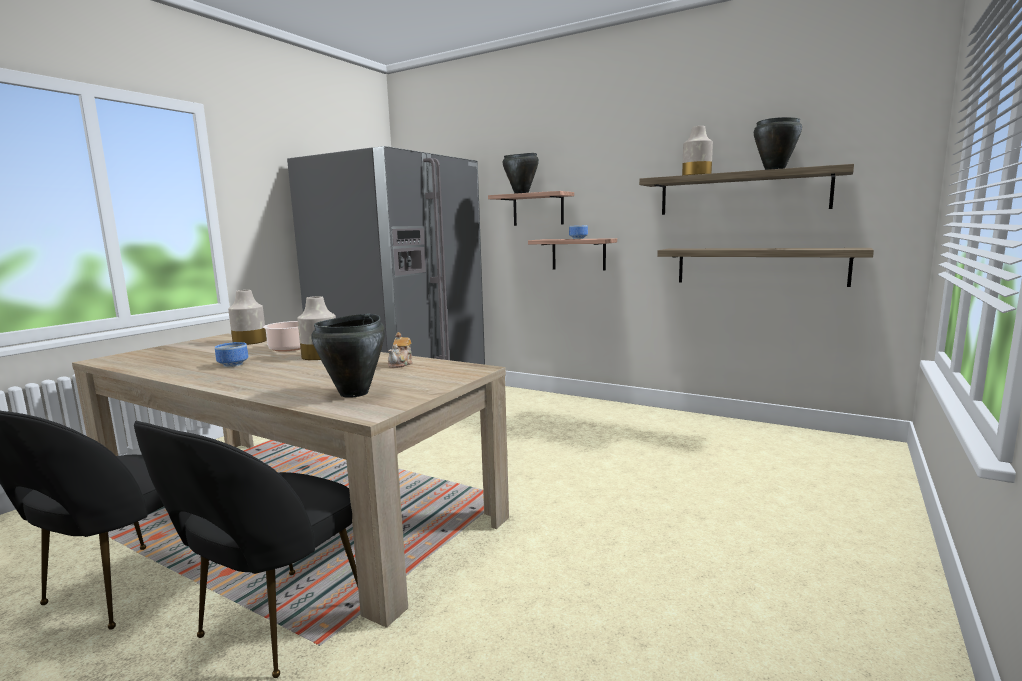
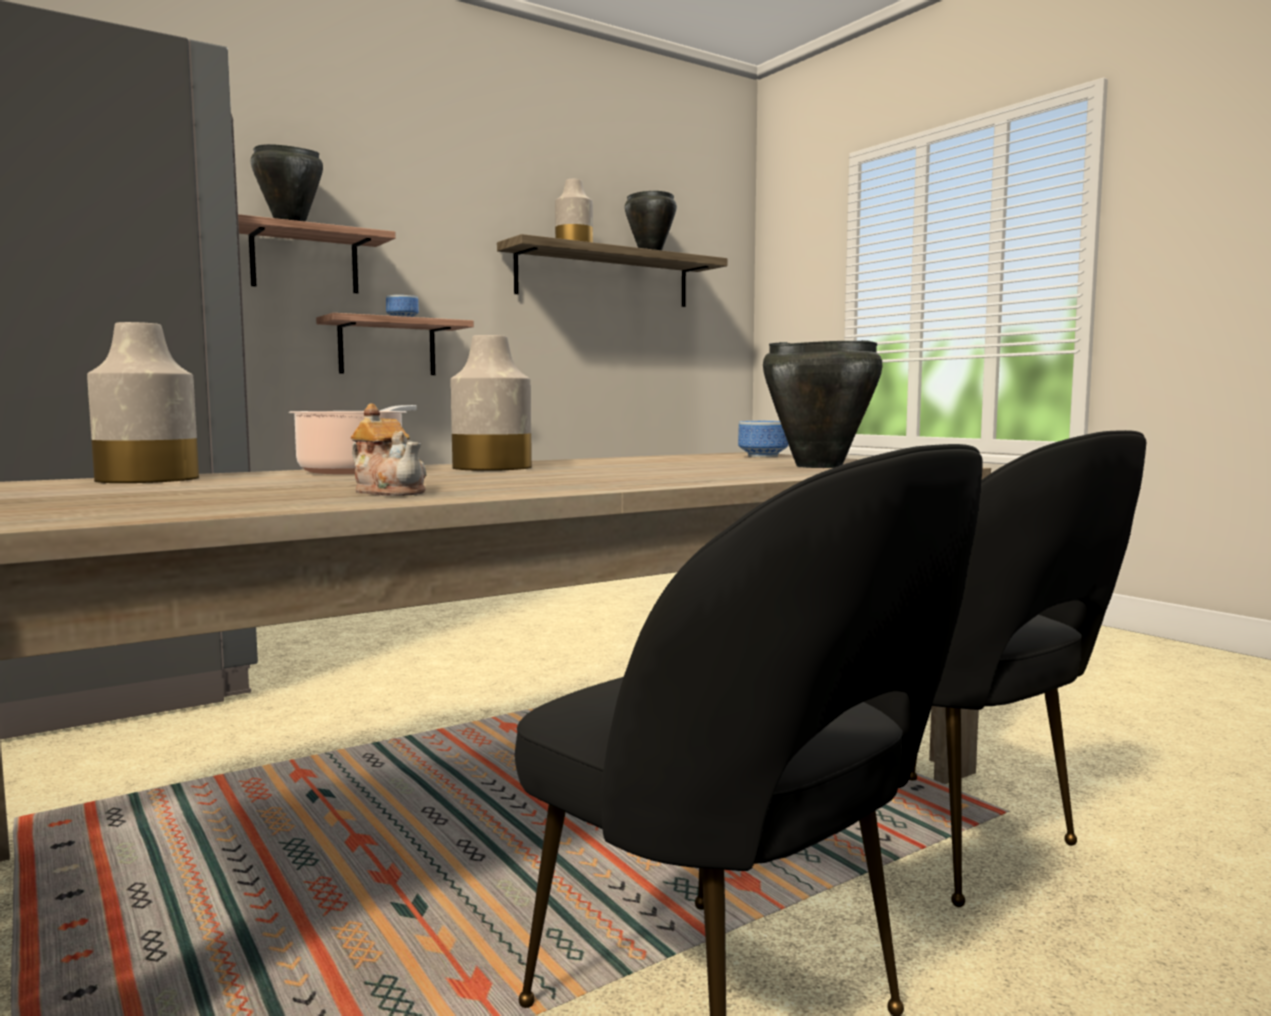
camera: 65 degrees left, 5 degrees down
(232, 365) = (443, 482): bowl -> bowl (761, 456)
(401, 364) = (657, 459): teapot -> teapot (390, 492)
(759, 266) = (626, 370): shelf -> none

